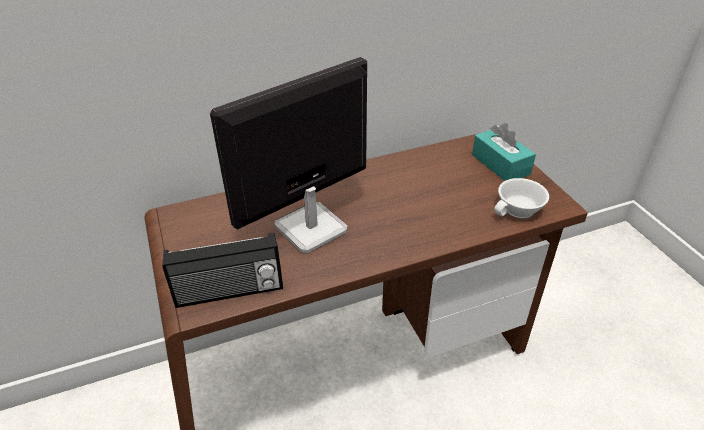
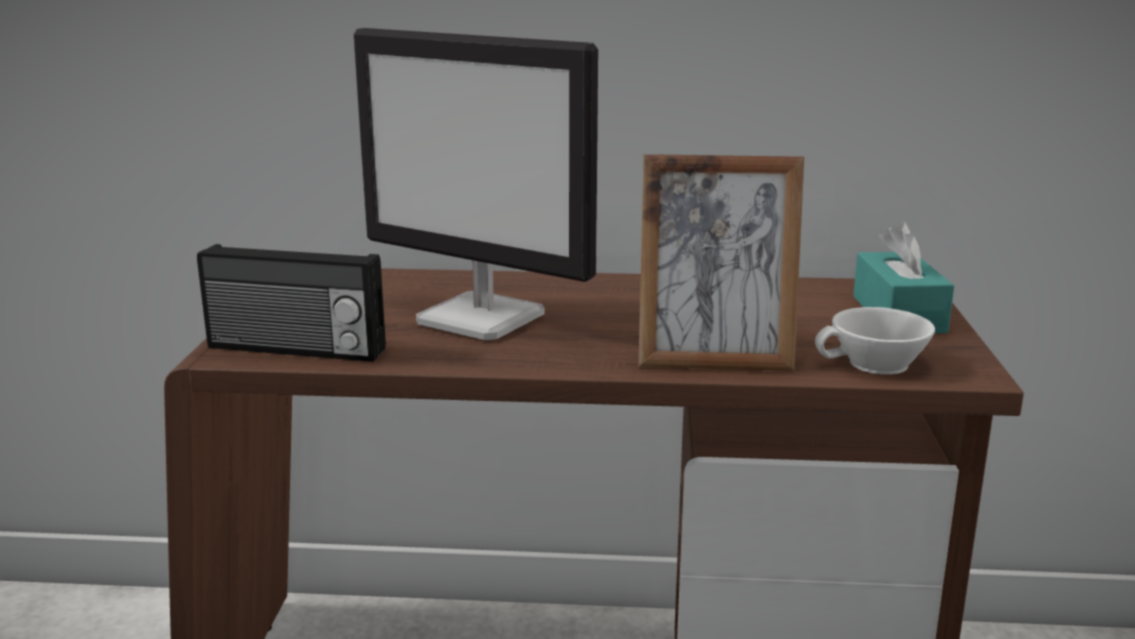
camera: 25 degrees right, 20 degrees down
(310, 229) = (483, 319): monitor -> monitor turned 135 degrees counterclockwise
(449, 231) = (714, 361): none -> picture frame

